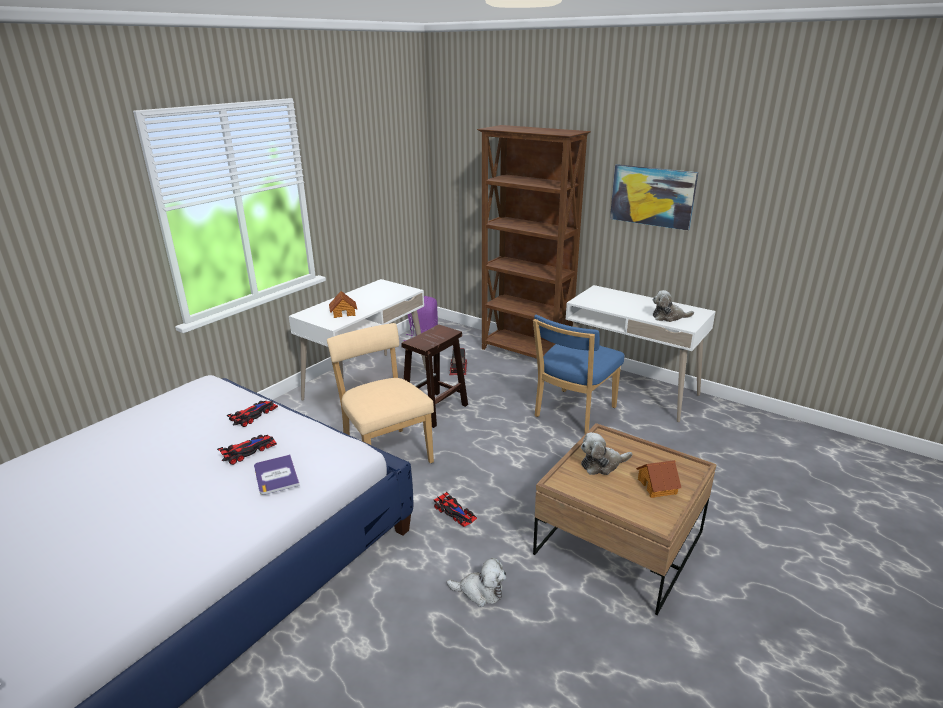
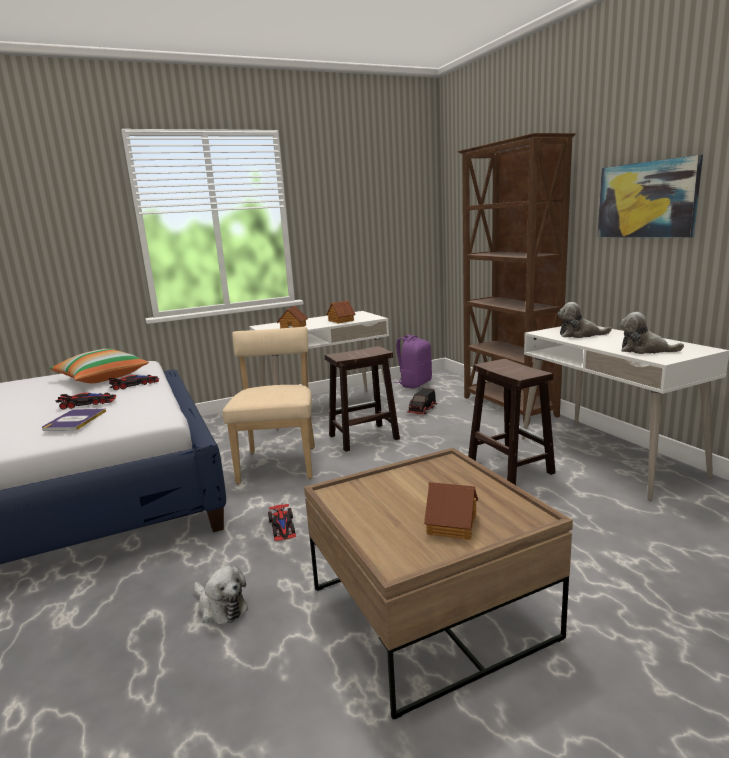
camera: 30 degrees right, 10 degrees down
(194, 413) = (101, 378): none -> pillow
(381, 298) = (340, 320): none -> toy house
(572, 413) = (508, 466): blue chair -> brown stool
(602, 464) = (409, 487): plush toy -> plush toy (579, 335)

